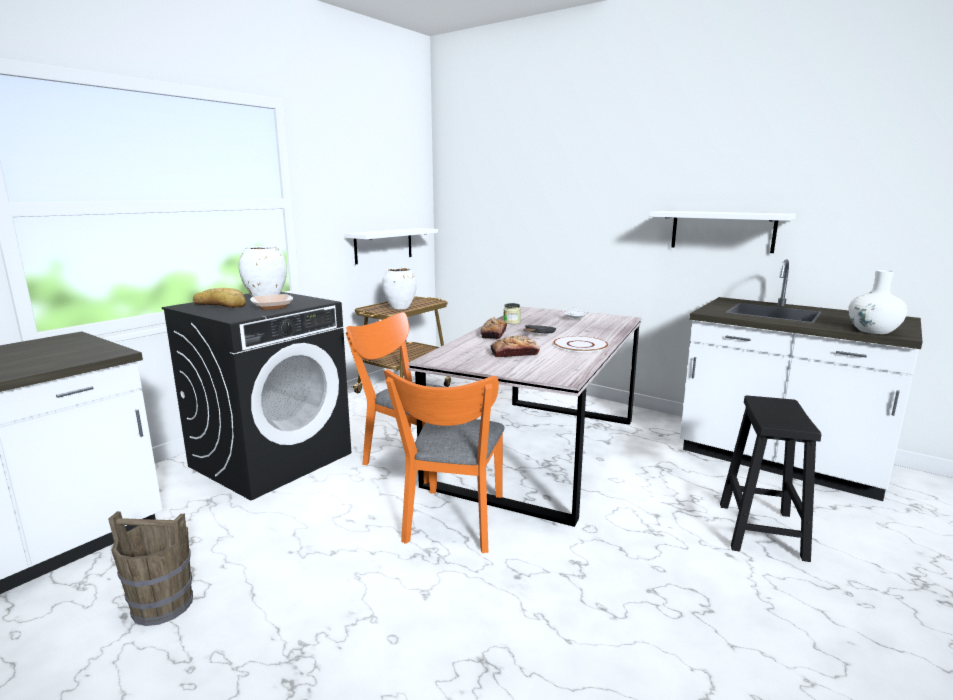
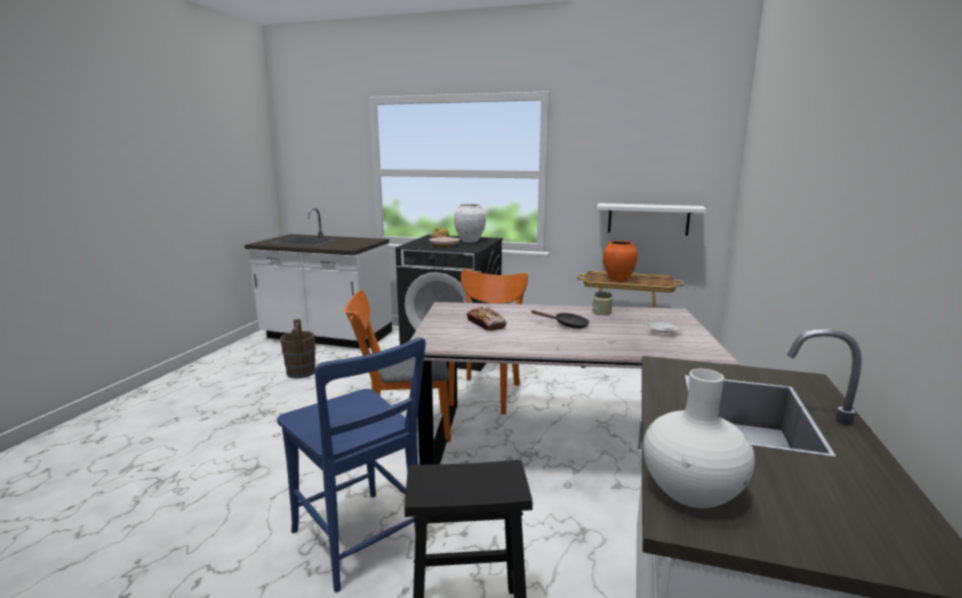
camera: 70 degrees right, 0 degrees up
(400, 308) = (618, 280): white vase -> orange vase
(493, 334) = (545, 311): bread -> none
(580, 345) = (543, 343): white plate -> none
(665, 574) = (360, 542): none -> blue chair
(722, 231) = (853, 258): white shelf -> none

